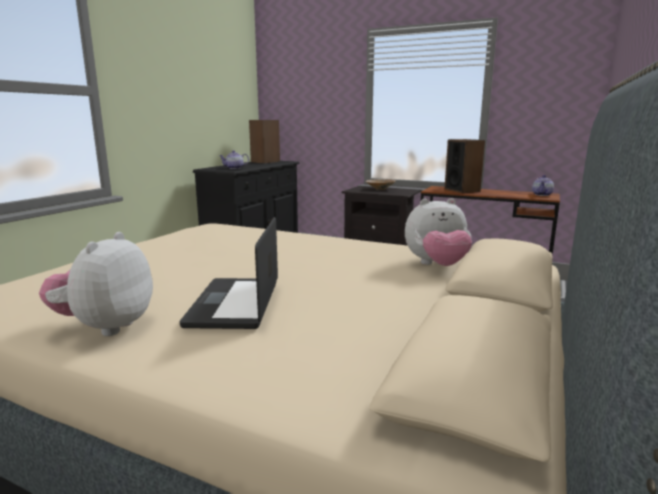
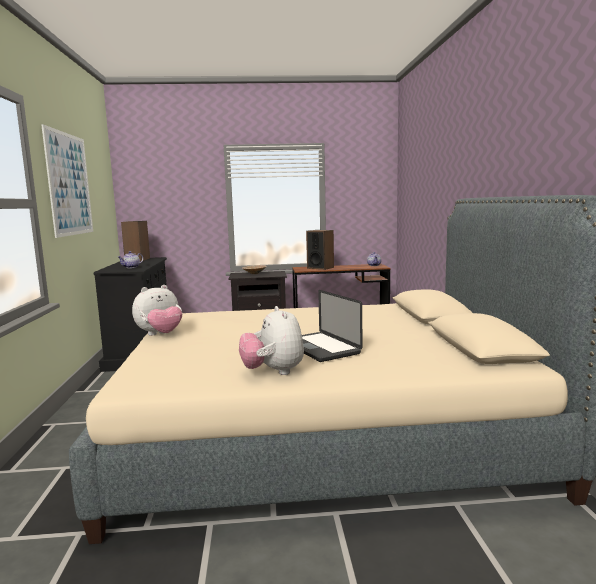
camera: 30 degrees left, 5 degrees down
(168, 75) = (69, 184): none -> picture
(436, 266) = (383, 312): plush toy -> plush toy (160, 335)

